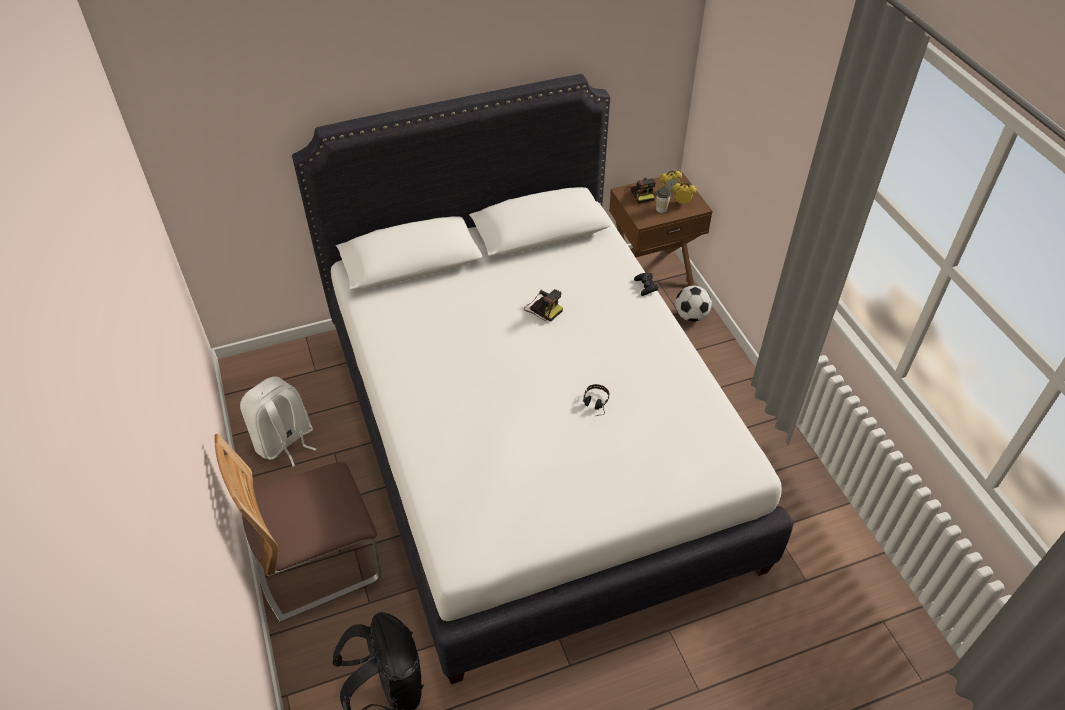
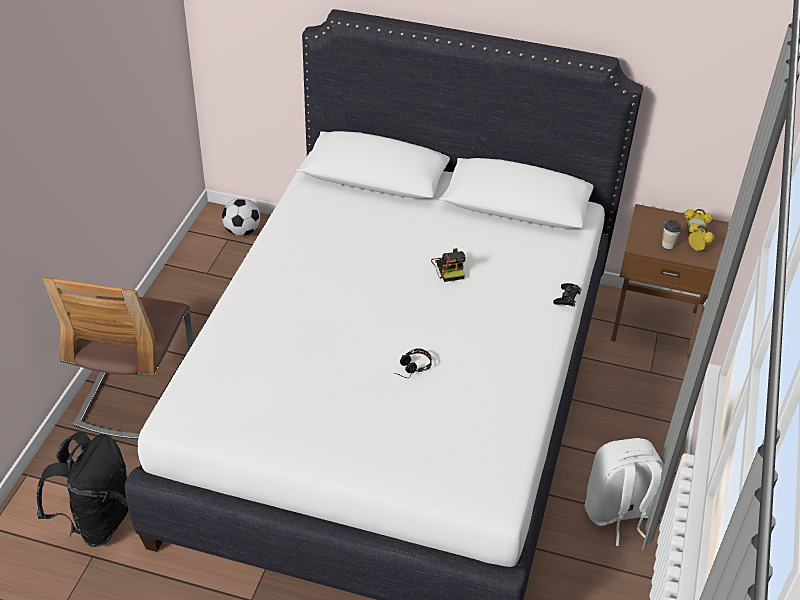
camera: 35 degrees right, 5 degrees down
(284, 441) = (198, 290): white backpack -> white backpack (618, 513)
(318, 563) = (136, 395): chair -> chair turned 90 degrees counterclockwise
(641, 193) = (662, 221): camera -> none
(690, 316) = (660, 381): football -> football (242, 231)

